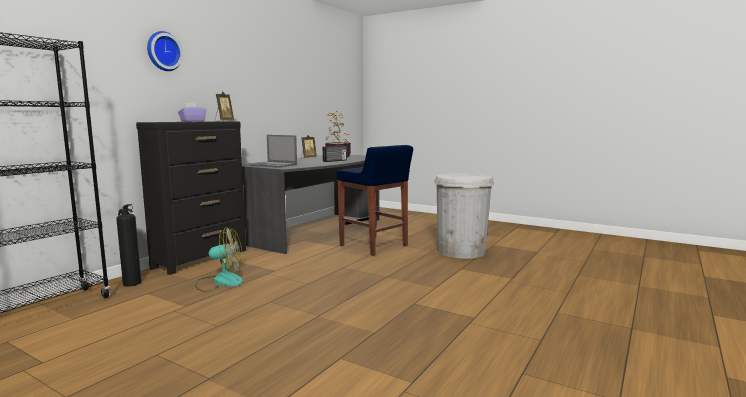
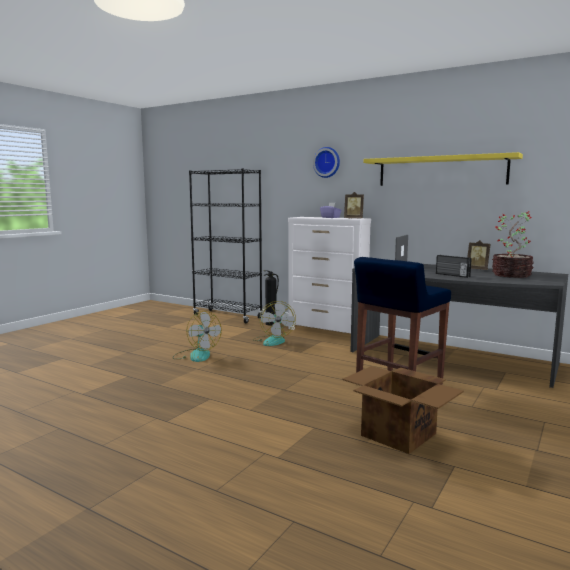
camera: 90 degrees right, 0 degrees up
(202, 259) = (327, 331): black dresser -> white dresser
(259, 320) = (196, 355): none -> fan
(267, 76) = (441, 171): none -> yellow shelf
(461, 251) = (399, 435): white trash can -> cardboard box

